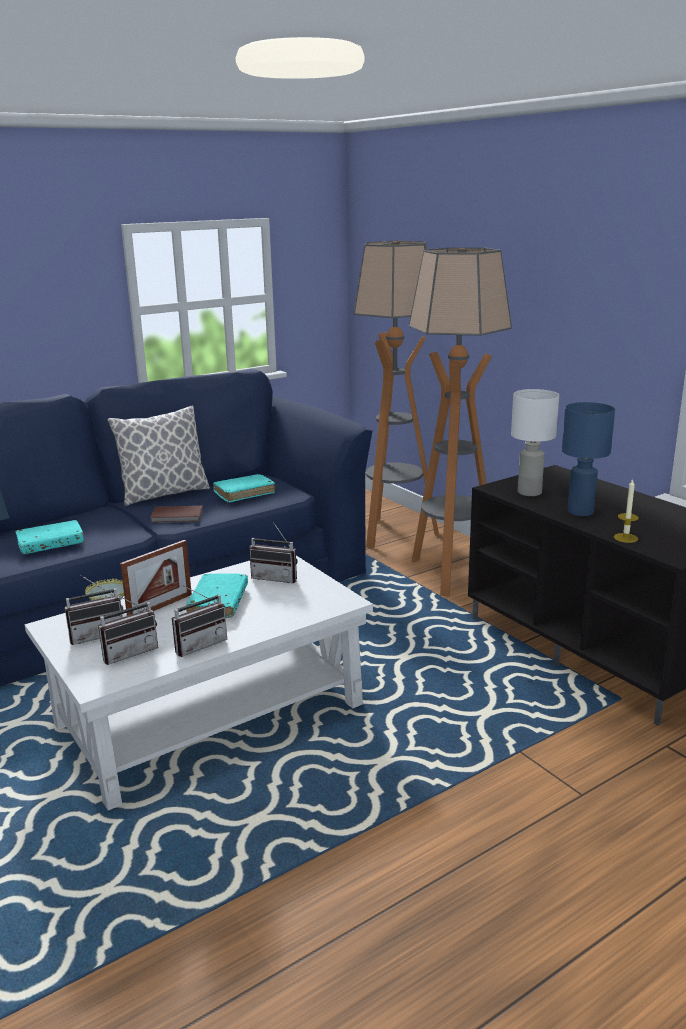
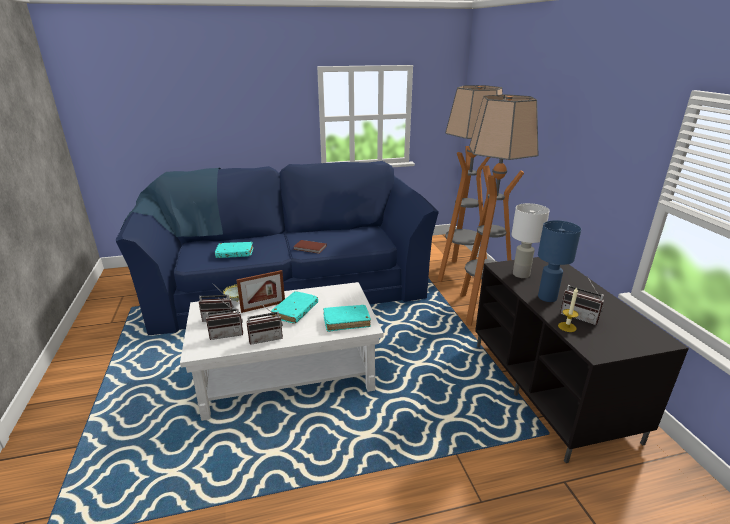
camera: 20 degrees right, 5 degrees up
(164, 494) = (315, 231): pillow -> none
(244, 493) = (357, 238): turquoise book -> turquoise book (346, 321)
(276, 577) = (339, 300): radio -> radio (580, 316)

